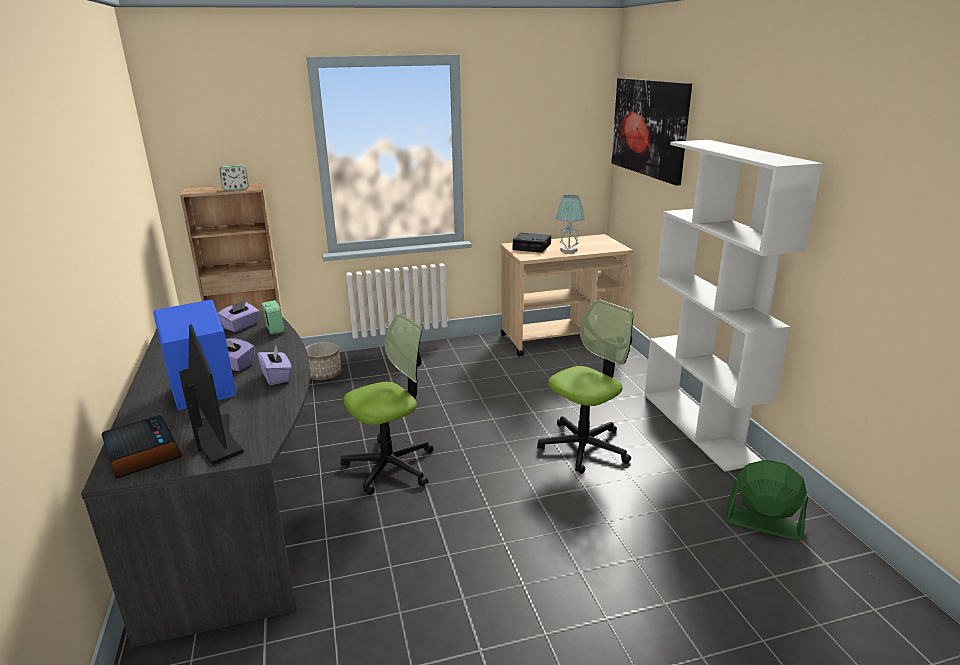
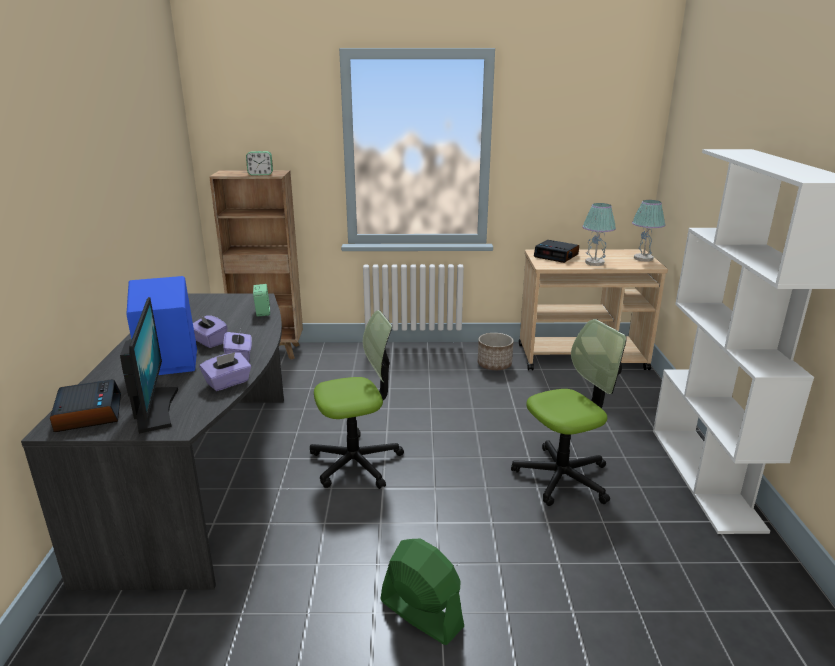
camera: 15 degrees right, 0 degrees up
(241, 326) = (235, 305): purple tissue box -> purple tissue box (228, 383)
(324, 374) = (330, 362): planter -> planter (494, 365)
(608, 242) = (643, 258): none -> table lamp
(649, 128) = (698, 134): picture -> none
(763, 523) = (743, 604): green fan -> green fan (421, 613)

